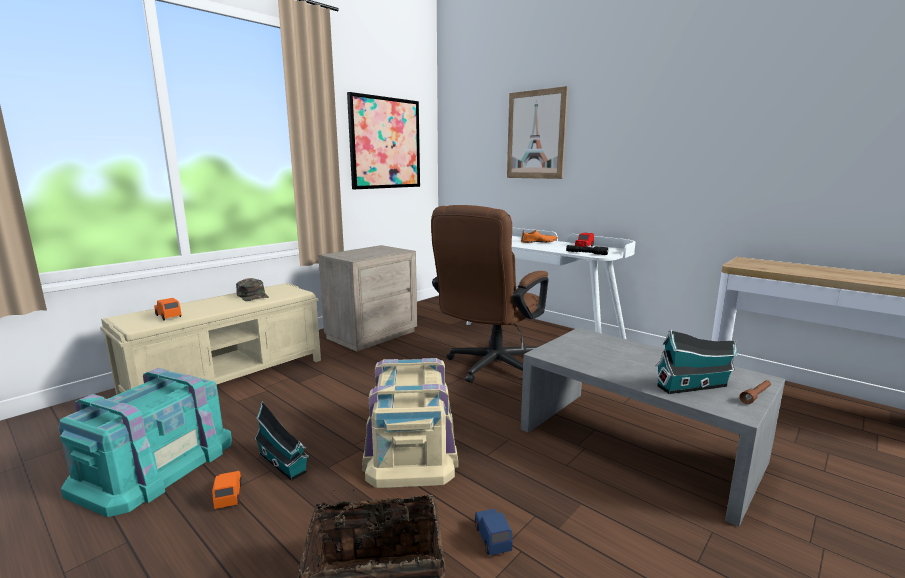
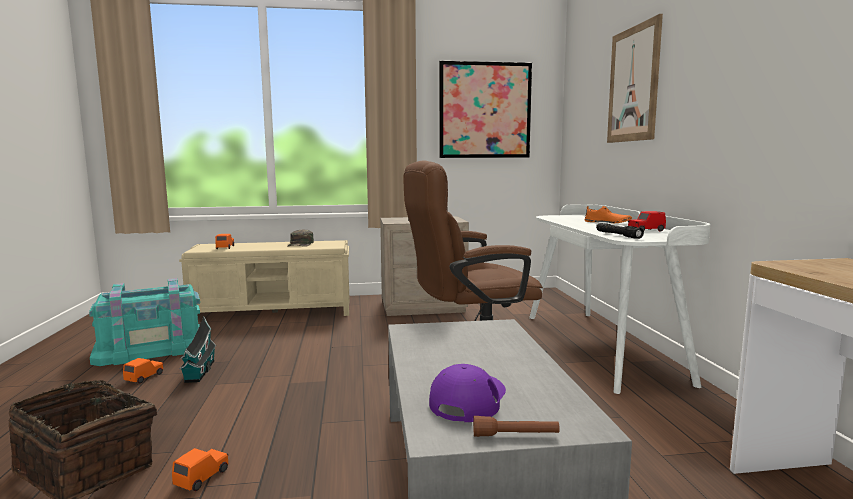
camera: 40 degrees right, 5 degrees down
(410, 446) = (285, 392): beige storage box -> none
(492, 538) = (202, 477): blue toy car -> orange toy car
(694, 386) = (468, 399): toy house -> purple cap

